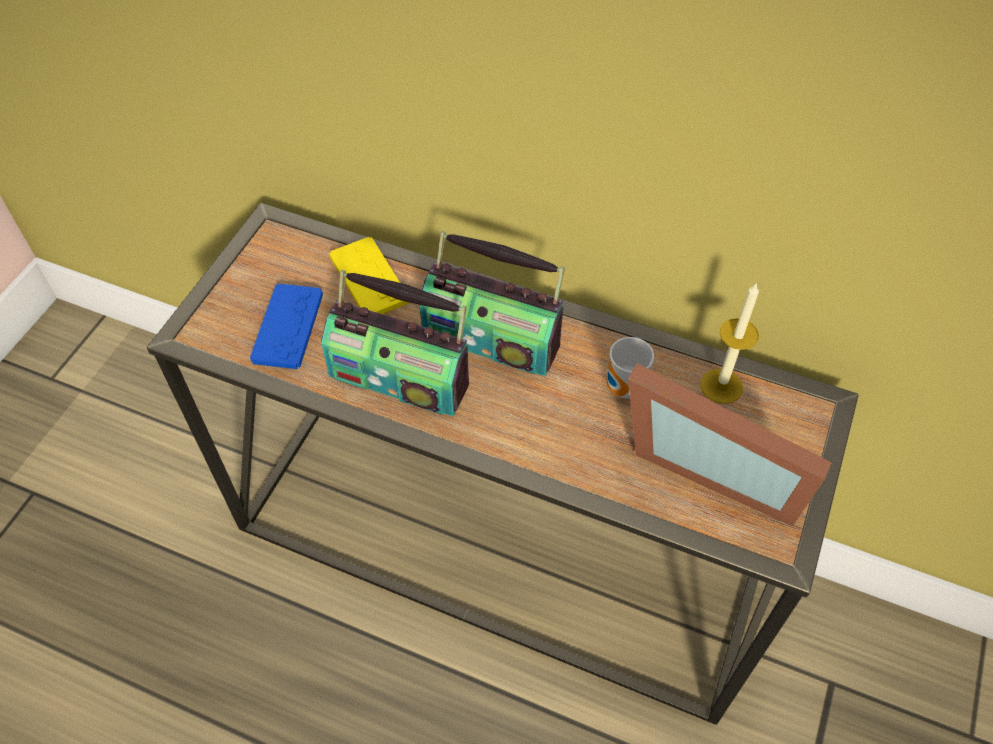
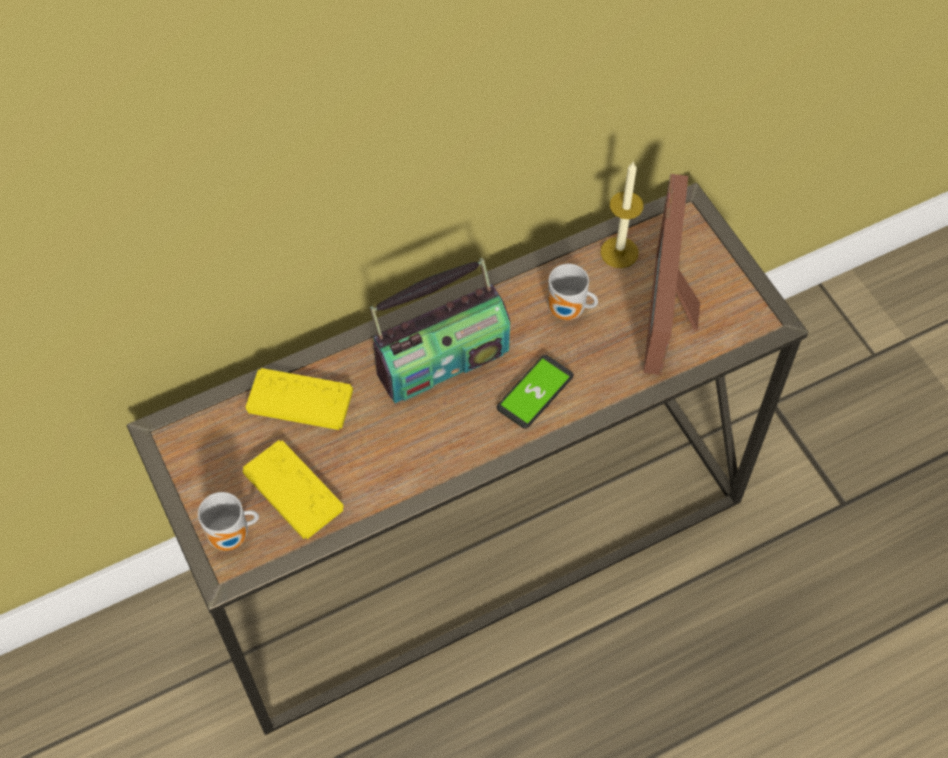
camera: 50 degrees left, 5 degrees up
(217, 319) = (232, 537): none -> mug
(288, 327) = (293, 490): blue game controller -> yellow game controller
(400, 377) = (419, 445): radio -> none
(523, 420) = (535, 392): none -> phone
(713, 464) = (675, 307): picture frame -> picture frame turned 120 degrees clockwise

